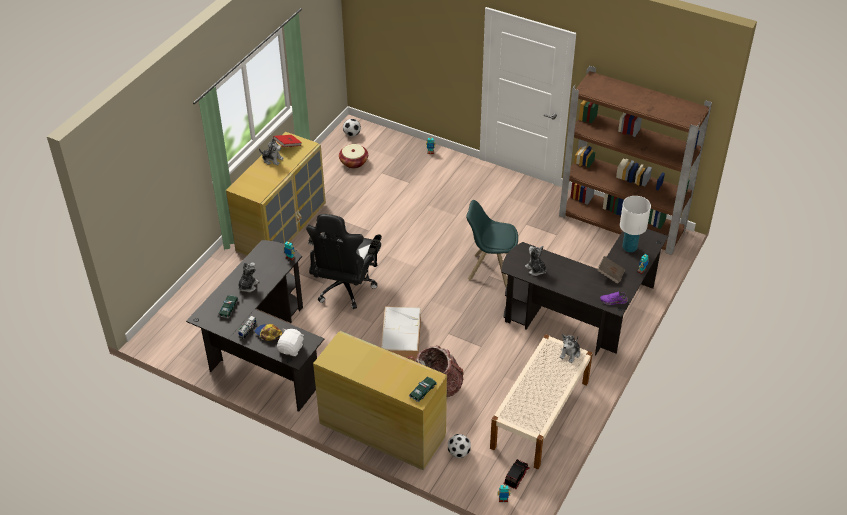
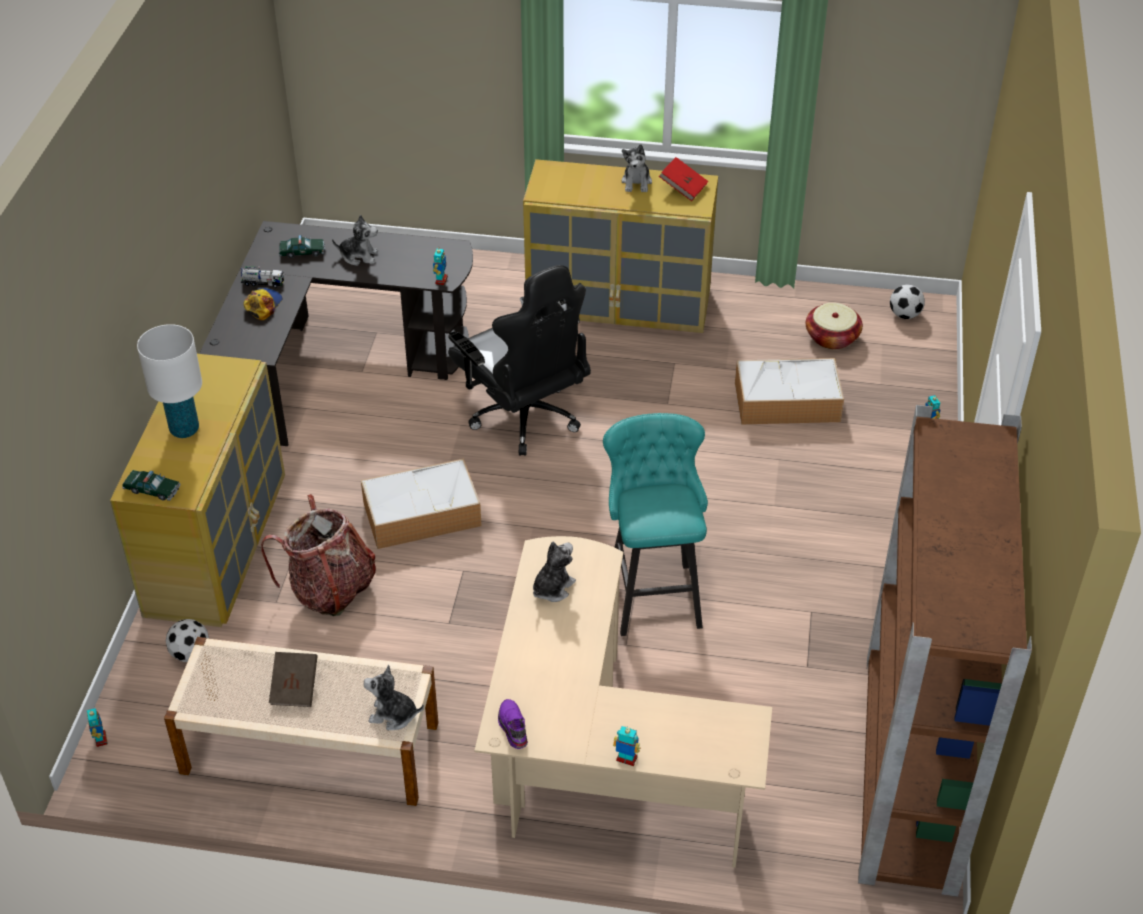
camera: 70 degrees right, 0 degrees up
(291, 349) = (239, 337): white plush toy -> none
(346, 285) = (521, 413): black office chair -> black office chair turned 120 degrees counterclockwise
(390, 191) = (785, 402): none -> storage box
(490, 270) = (653, 589): turquoise chair -> turquoise stool
(515, 476) = (156, 745): toy truck -> none
(585, 316) = (594, 764): black desk -> beige desk
(610, 274) = (591, 707): brown book -> brown book (295, 688)
(629, 248) = (689, 724): white table lamp -> white table lamp (184, 429)

